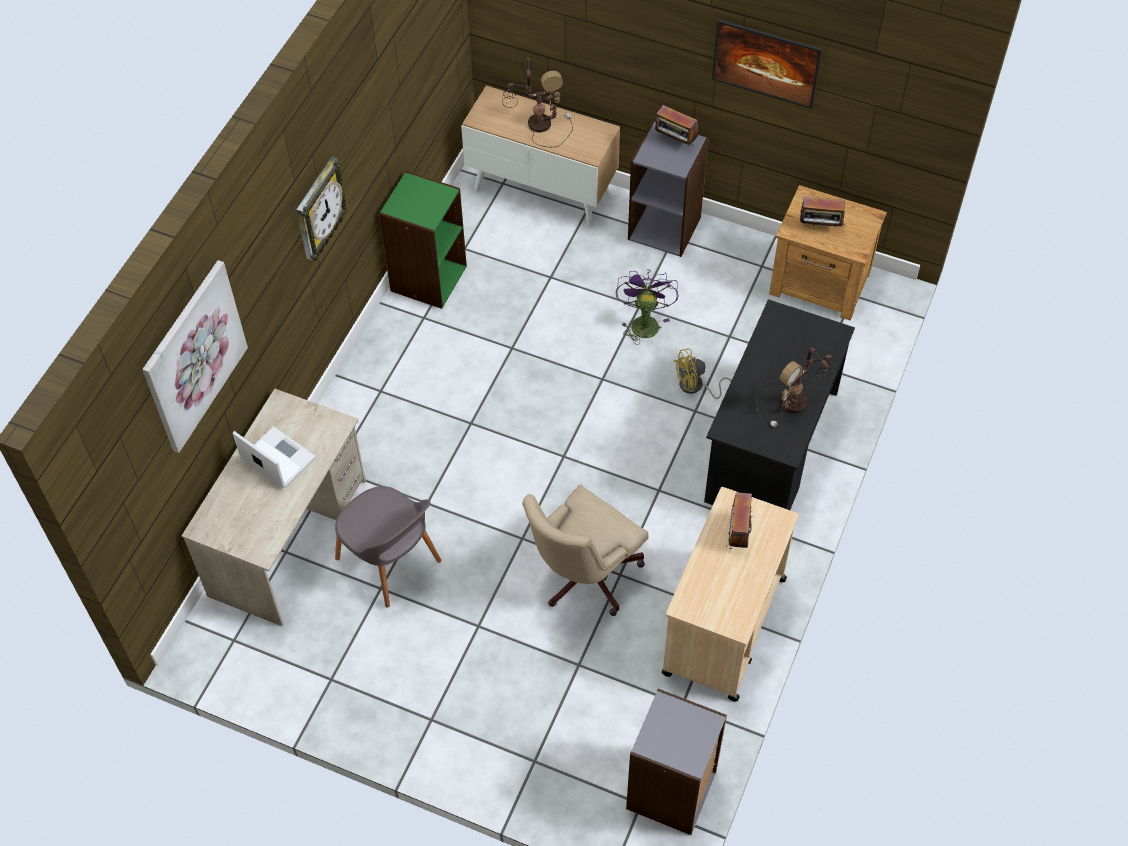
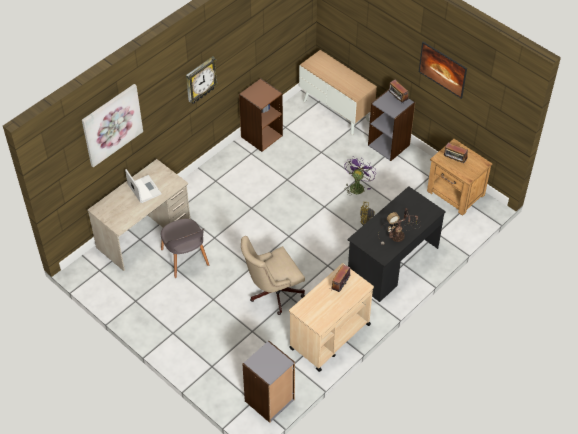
camera: 20 degrees right, 5 degrees down
(427, 278) = (261, 136): green bookcase -> brown bookcase
(538, 123) = (336, 74): table lamp -> none

